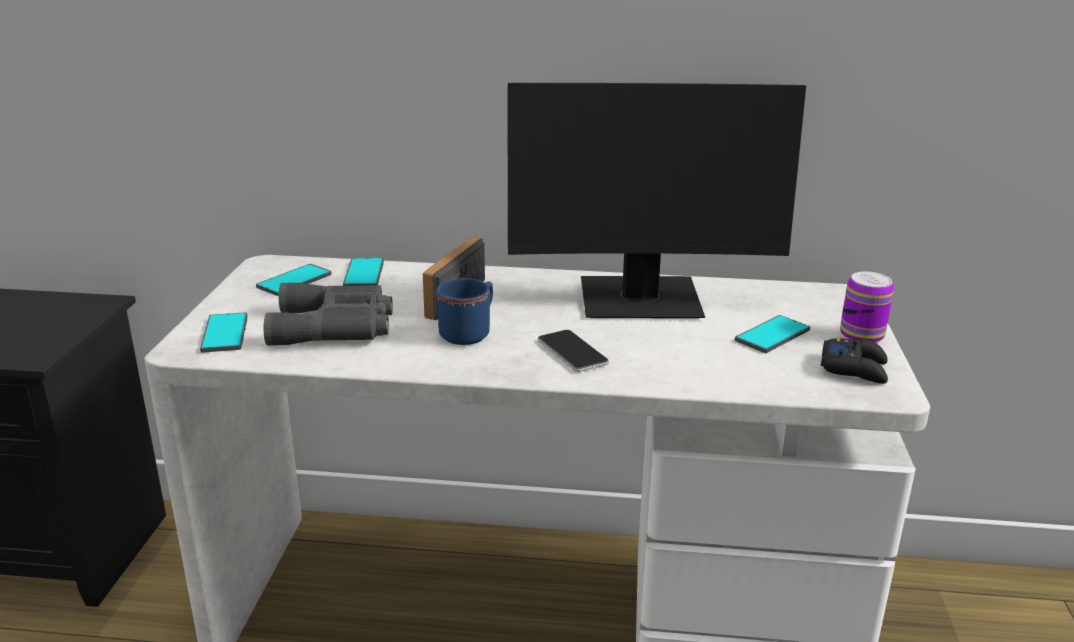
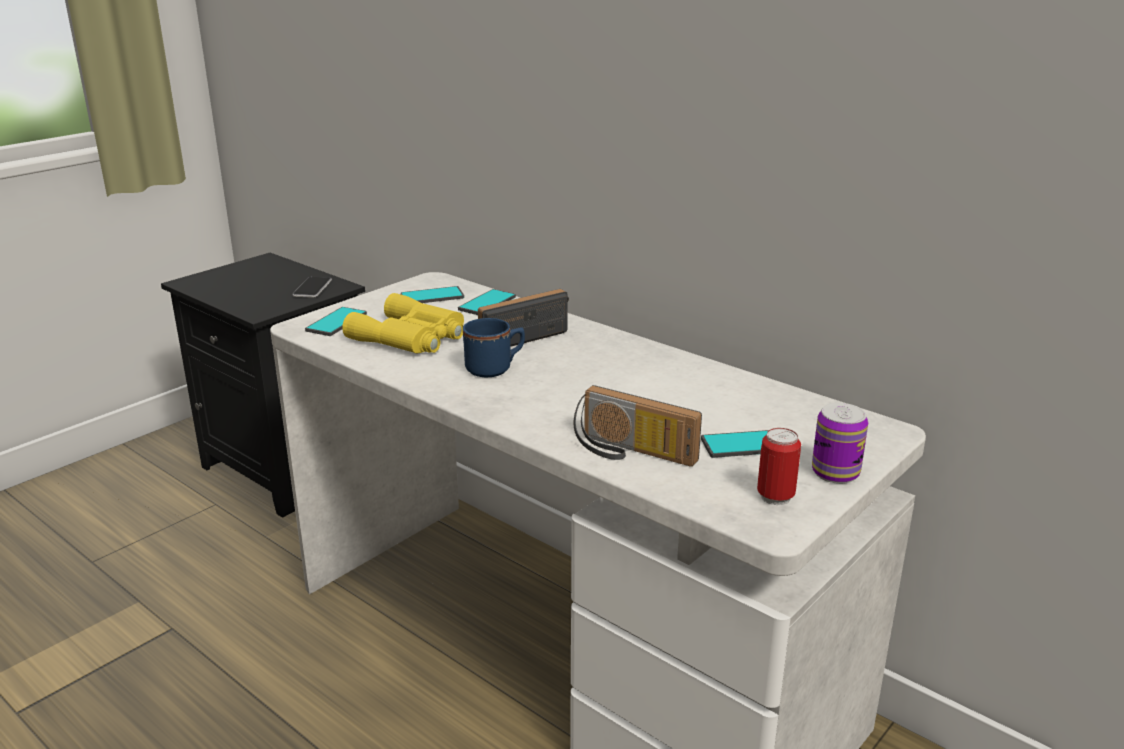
camera: 35 degrees right, 0 degrees up
(336, 326) = (411, 337): grey binoculars -> yellow binoculars
(572, 352) = (548, 406): phone -> phone (312, 288)
(640, 300) = (672, 382): monitor -> none
(702, 370) = (631, 453): none -> radio
(854, 368) = (775, 497): black game controller -> can

